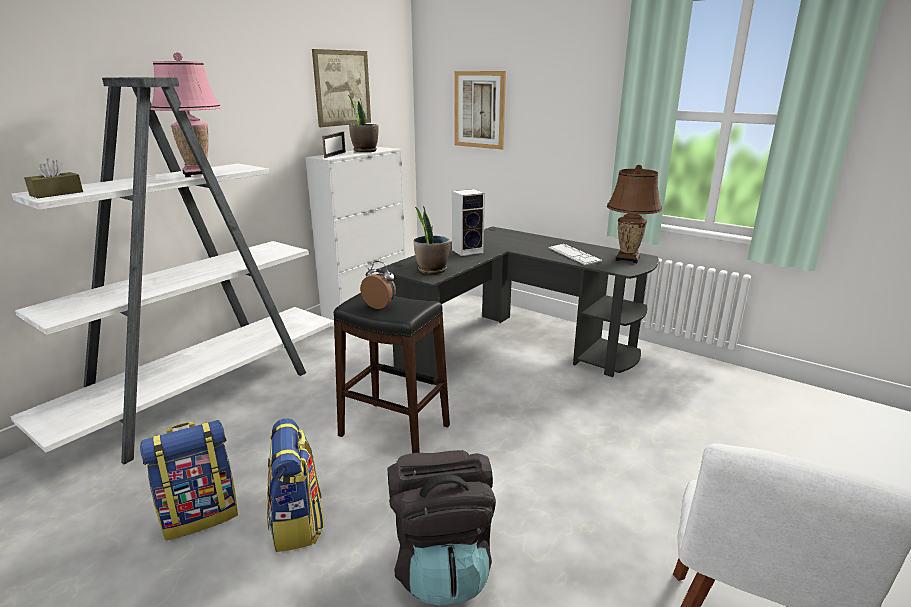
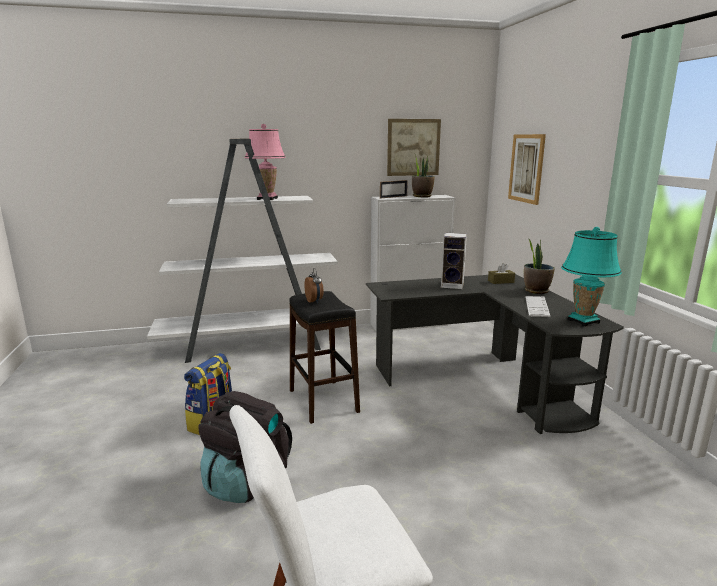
camera: 40 degrees right, 5 degrees down
(56, 193) = (183, 201): brown tissue box -> brown tissue box (501, 281)
(200, 515) = (183, 399): backpack -> none
(431, 270) = (399, 291): potted plant -> potted plant (536, 291)
(627, 259) = (583, 321): brown table lamp -> turquoise table lamp

